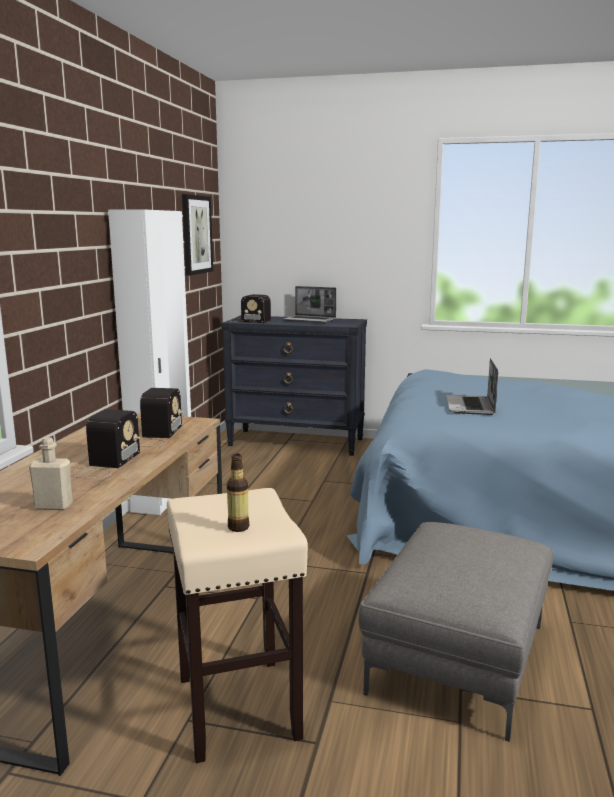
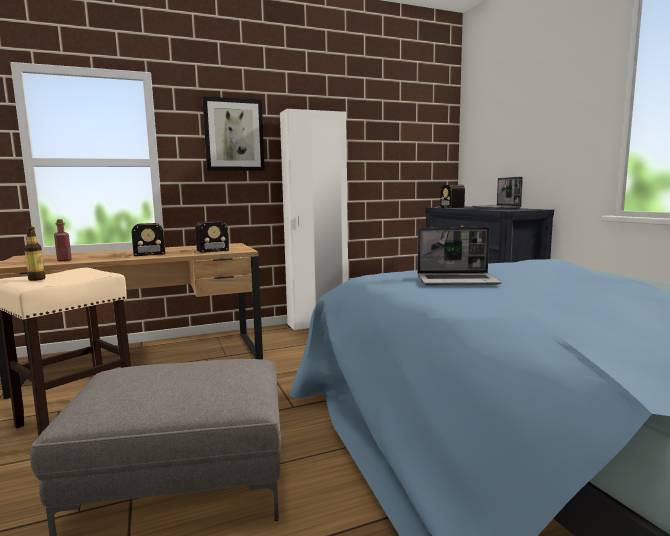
camera: 55 degrees right, 5 degrees down
(54, 506) = (64, 260): beige bottle -> red bottle
(196, 235) = (412, 136): picture -> picture (234, 135)
(471, 406) = (458, 281): laptop -> laptop turned 150 degrees counterclockwise

